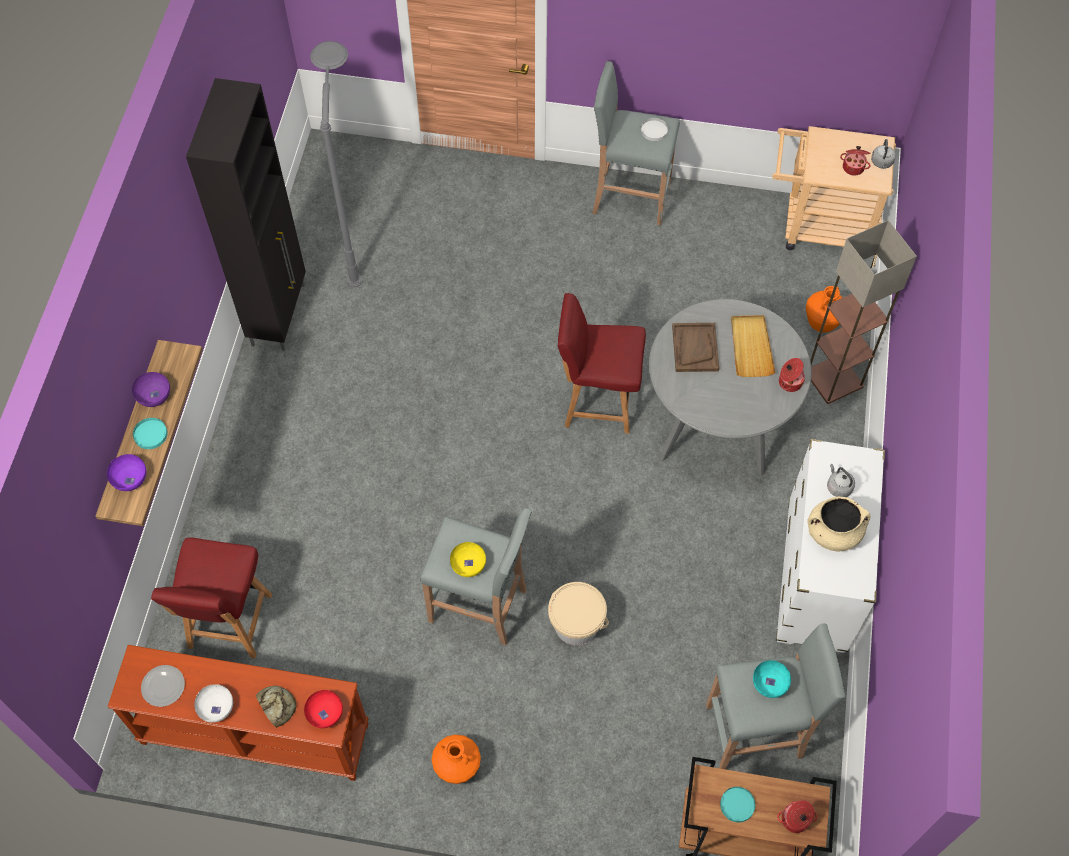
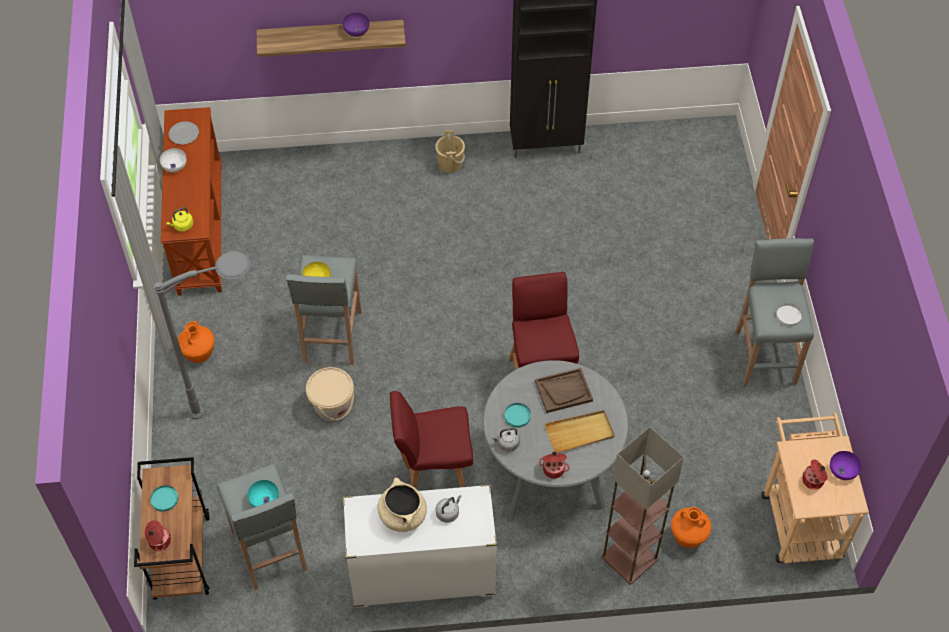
camera: 75 degrees right, 5 degrees down
(130, 478) = (288, 38): purple bowl -> purple bowl (843, 471)
(150, 434) = (325, 38): turquoise plate -> turquoise plate (517, 416)
(229, 623) = (279, 190): red chair -> red chair (433, 479)
(266, 419) = (450, 164): none -> beige bucket
(276, 705) = (182, 197): bread -> none
(325, 713) = (182, 226): red bowl -> yellow kettle
(357, 239) = (637, 174): grey floor lamp -> grey floor lamp (244, 401)
(881, 163) = (829, 504): grey kettle -> grey kettle (507, 443)

